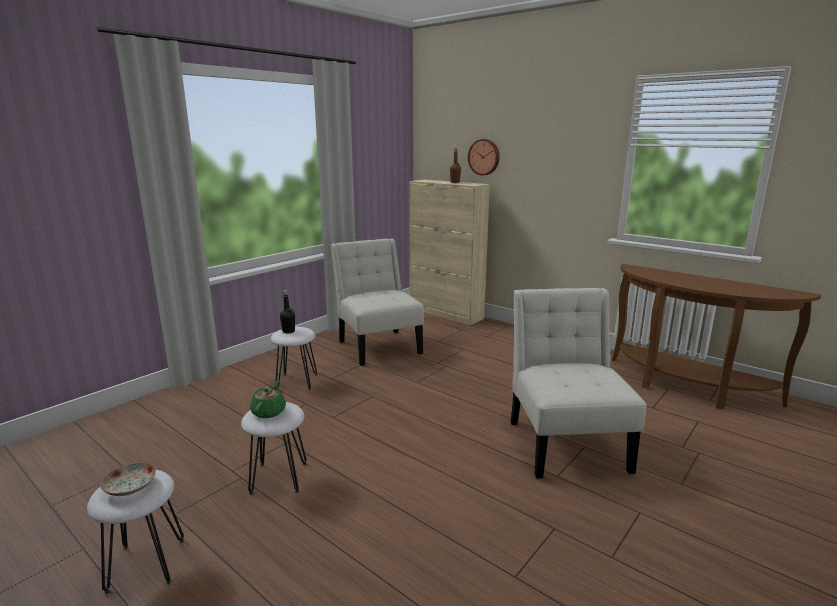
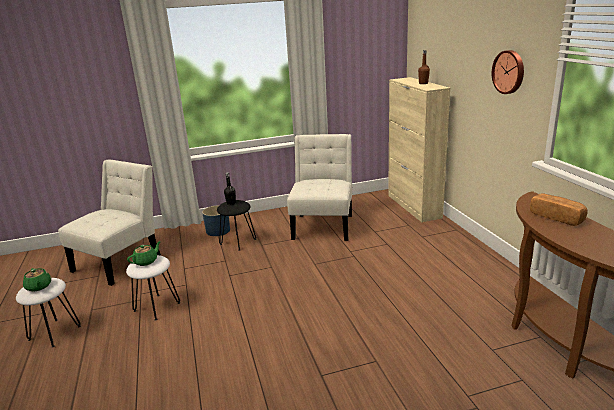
camera: 35 degrees right, 5 degrees up
(129, 488) = (39, 287): plate -> green teapot
(253, 376) = (218, 231): none -> blue planter
(297, 381) = (238, 242): white stool -> black stool
(484, 157) = (450, 59): wall clock -> wall clock (509, 72)
(565, 441) = (365, 351): white chair -> white chair (121, 261)
(672, 276) = (556, 217): none -> bread

